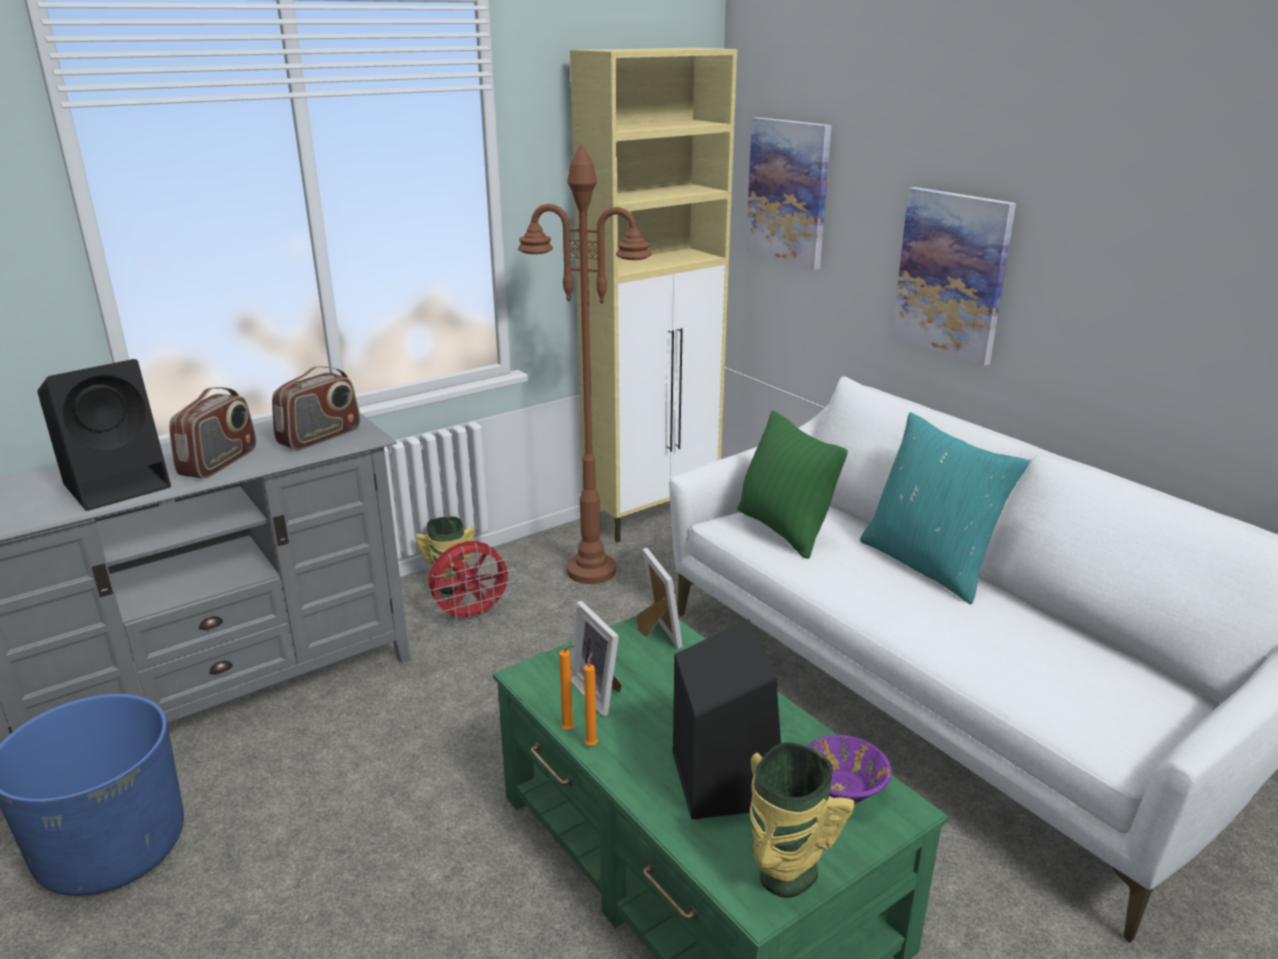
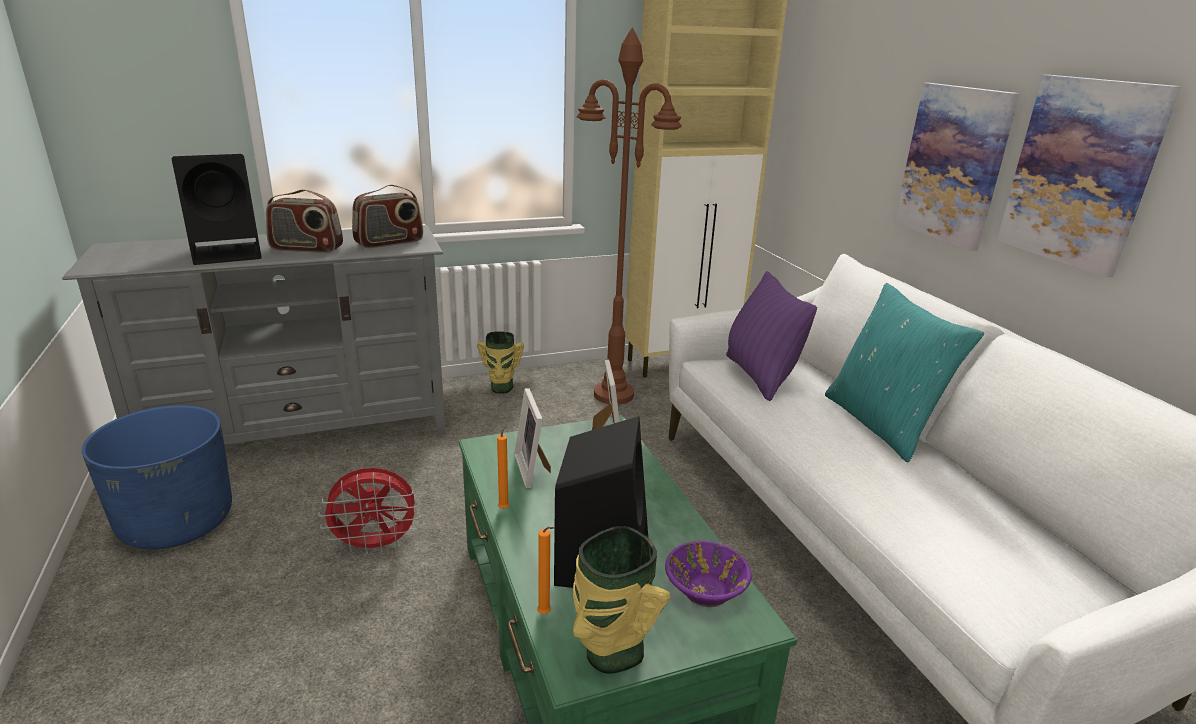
camera: 15 degrees right, 0 degrees up
(219, 463) = (306, 249): radio -> radio turned 60 degrees clockwise
(472, 615) = (506, 410): red fan -> red fan (376, 545)
(569, 730) = (493, 493): orange candle -> orange candle (545, 614)
(784, 530) = (759, 376): green pillow -> purple pillow
(788, 192) = (826, 93): picture -> picture (1081, 173)

